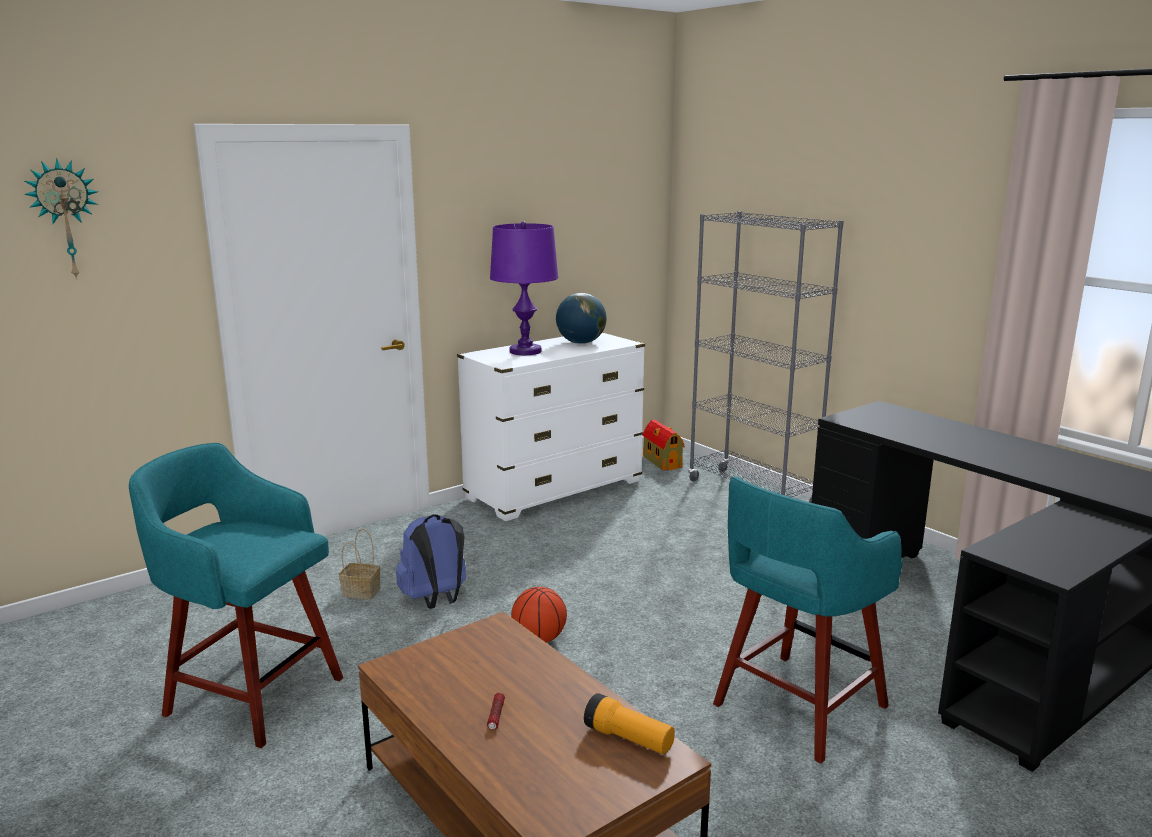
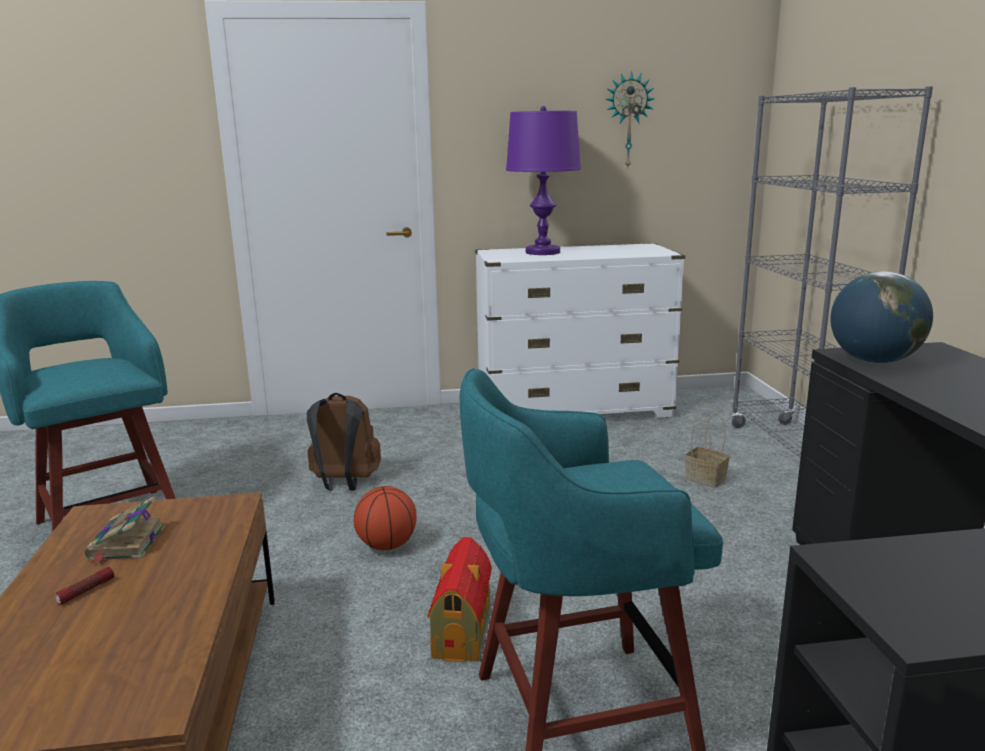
camera: 30 degrees right, 0 degrees up
(65, 219) = (92, 87): wall clock -> wall clock (628, 121)
(359, 592) = (294, 462): basket -> basket (704, 479)
(435, 600) = (344, 484): blue backpack -> brown backpack
(463, 677) = (126, 543): none -> book
(581, 343) = (614, 250): globe -> globe (874, 361)
(628, 739) = (152, 665): flashlight -> none
(661, 461) = (722, 402): toy house -> toy house (463, 629)

